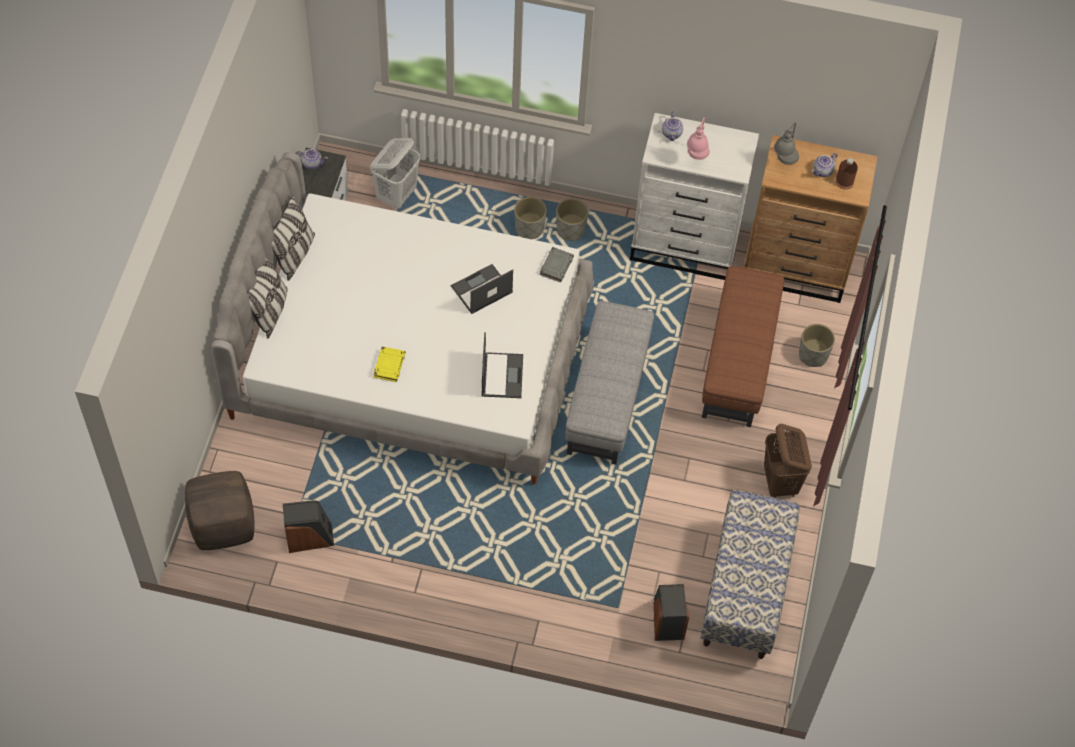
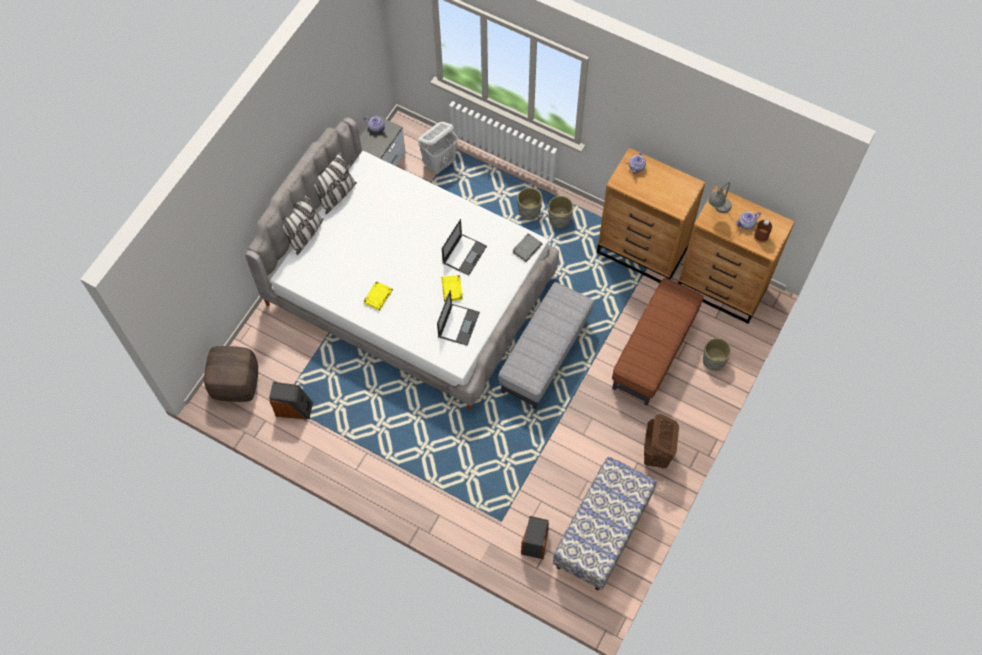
camera: 20 degrees right, 5 degrees up
(480, 336) = (452, 289): none -> yellow book
(481, 290) = (464, 254): laptop -> laptop turned 135 degrees clockwise
(685, 247) = (642, 252): white dresser -> brown dresser
(696, 158) = (649, 191): pink table lamp -> none

